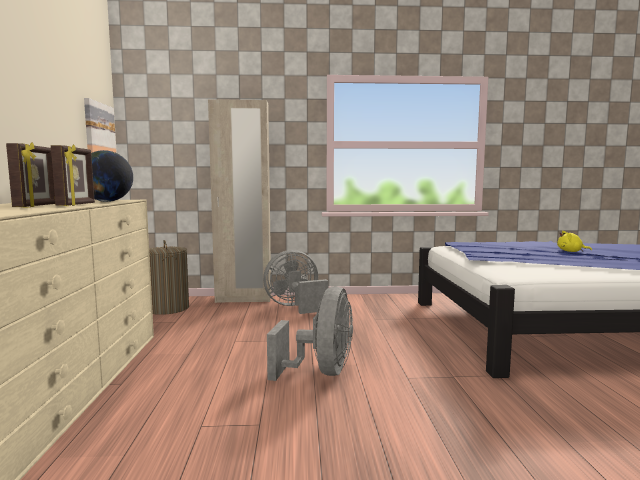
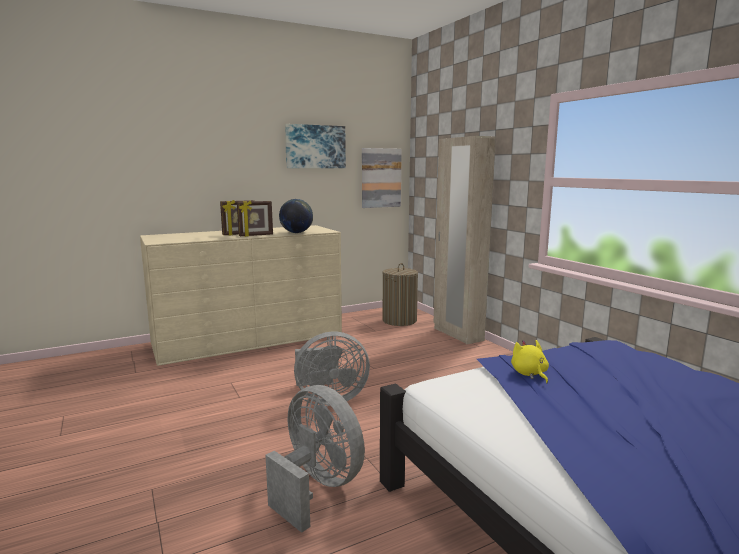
camera: 65 degrees right, 5 degrees up
(45, 82) = (315, 147): none -> picture
(295, 307) = (467, 357): grey fan -> grey fan (317, 487)
(571, 251) = (676, 420): yellow plush toy -> yellow plush toy (529, 374)

